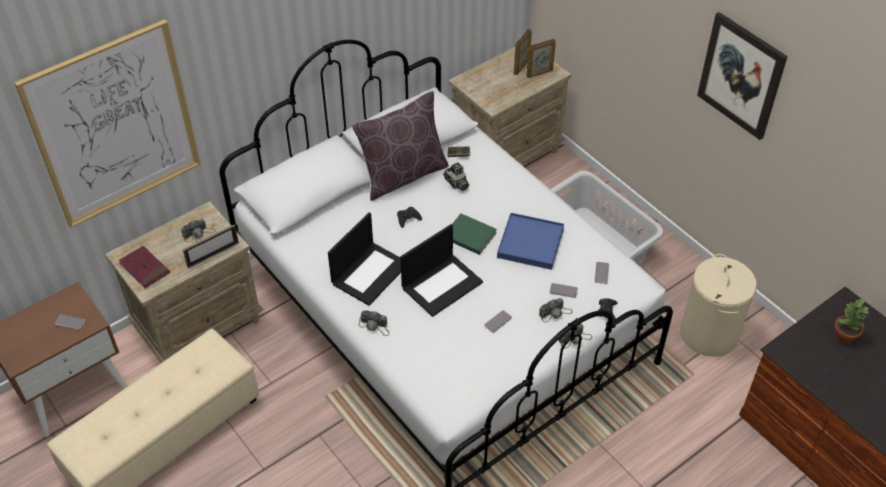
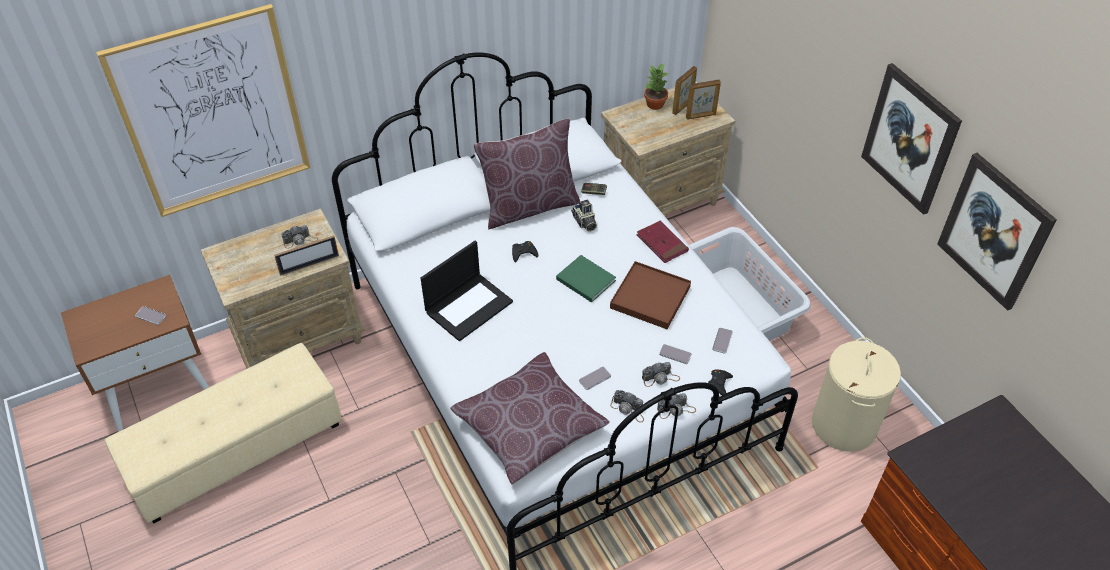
camera: 10 degrees right, 0 degrees up
(144, 268) = (236, 270): red book -> red book (662, 243)
(375, 326) = (460, 365): camera -> camera (628, 409)
(442, 284) = (543, 329): laptop -> none
(450, 372) = (529, 427): none -> brown pillow
(530, 243) = (650, 297): blue tray -> brown tray
(825, 147) = (994, 231): none -> picture
(844, 336) = (989, 451): potted plant -> potted plant (654, 104)

